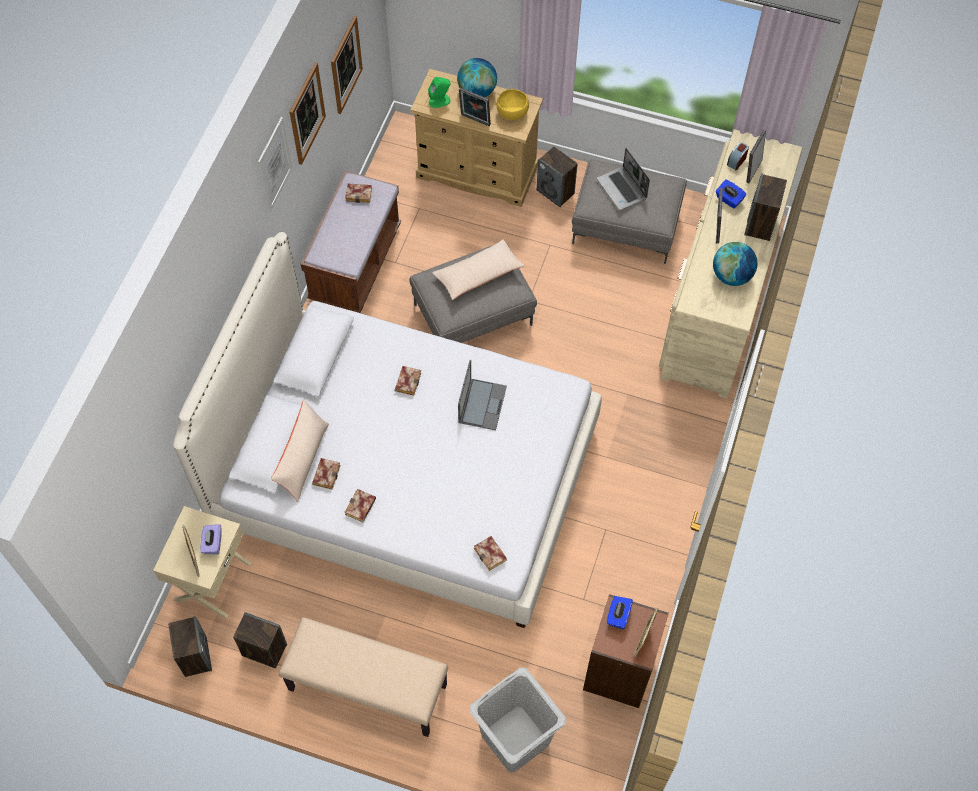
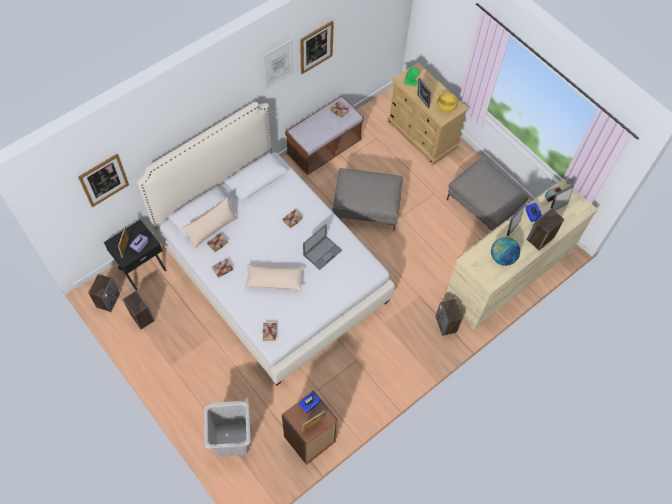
camera: 30 degrees right, 0 degrees up
(211, 581) = (141, 268): beige nightstand -> black nightstand
(345, 65) = (361, 34): picture -> picture (104, 180)
(366, 688) = (177, 366): beige bench -> none
(477, 91) = (435, 87): globe -> none
(478, 274) = (374, 185): beige pillow -> beige pillow (274, 280)
(556, 192) = (457, 167): speaker -> speaker (446, 324)
(622, 189) = (486, 182): laptop -> none

